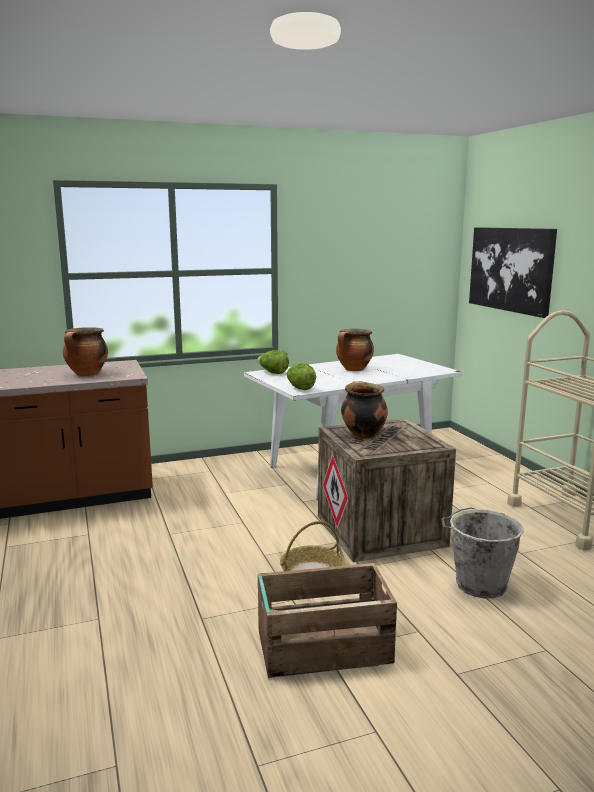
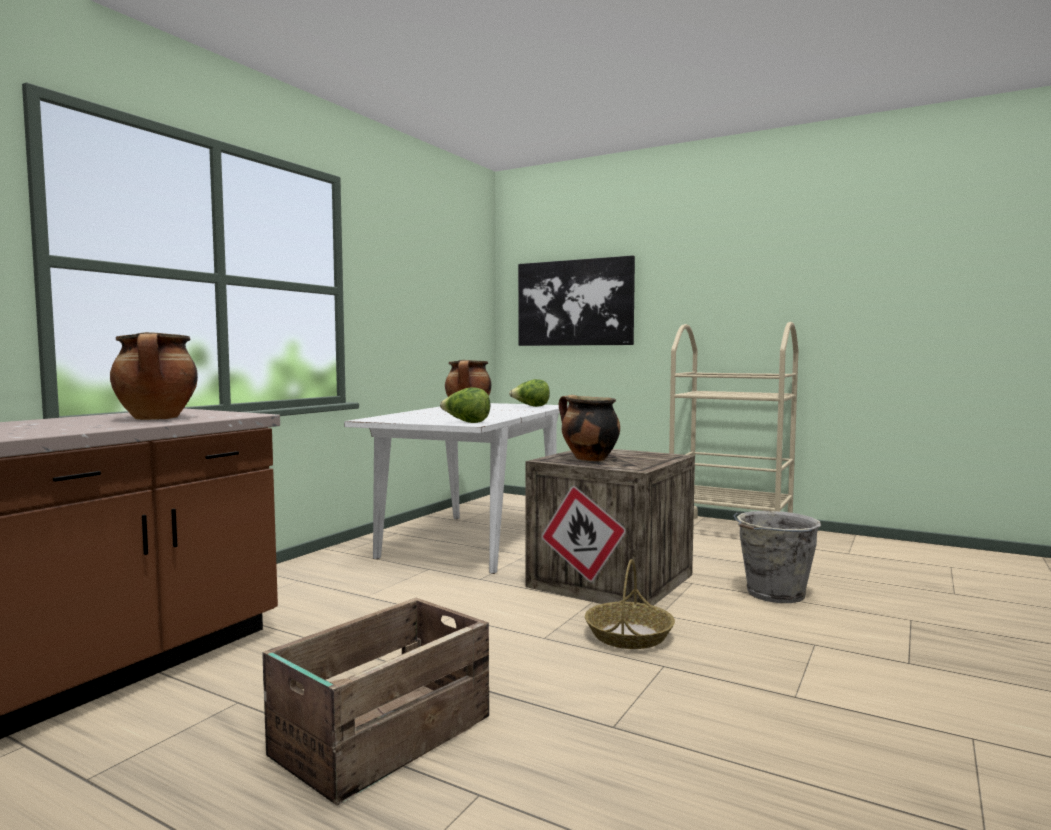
camera: 40 degrees left, 10 degrees down
(273, 373) = (386, 418): lettuce -> lettuce (531, 406)
(321, 647) = (780, 693): crate -> crate (380, 737)

